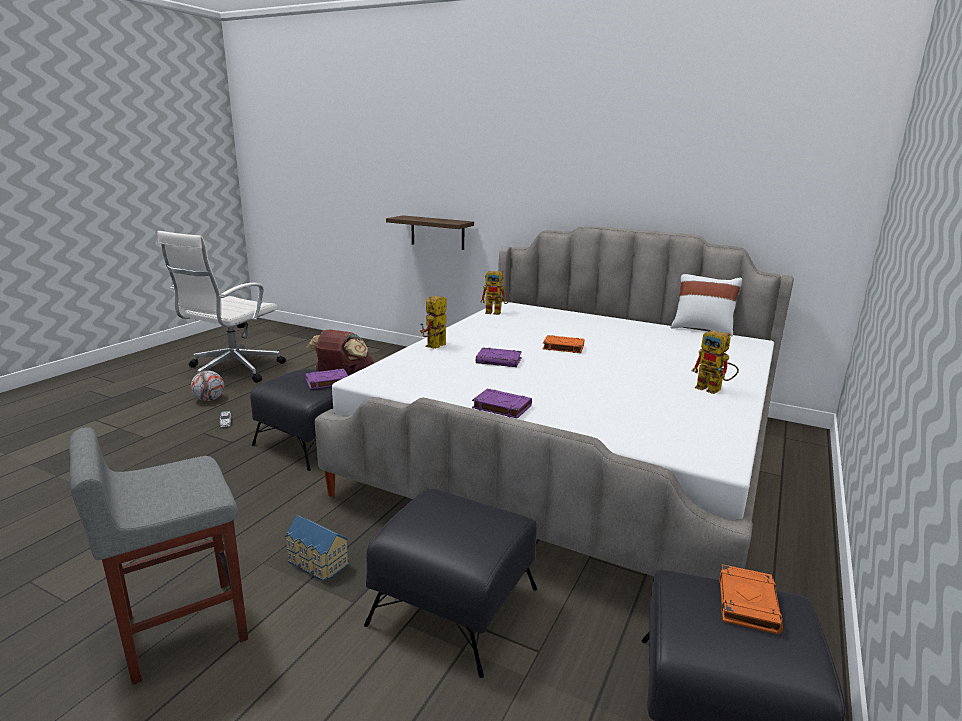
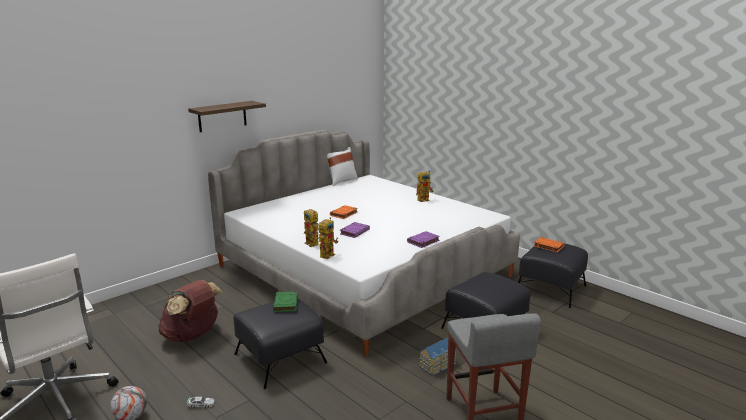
camera: 70 degrees left, 0 degrees up
(327, 382) = (286, 304): purple book -> green book
(437, 232) = (137, 179): shelf -> shelf (222, 116)
(497, 312) = (255, 218): toy robot -> toy robot (328, 254)

